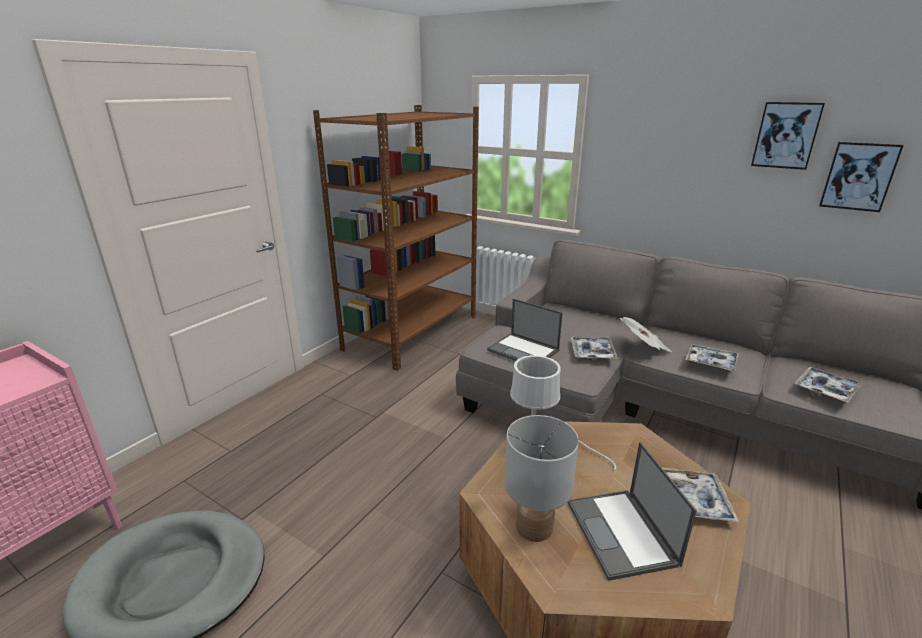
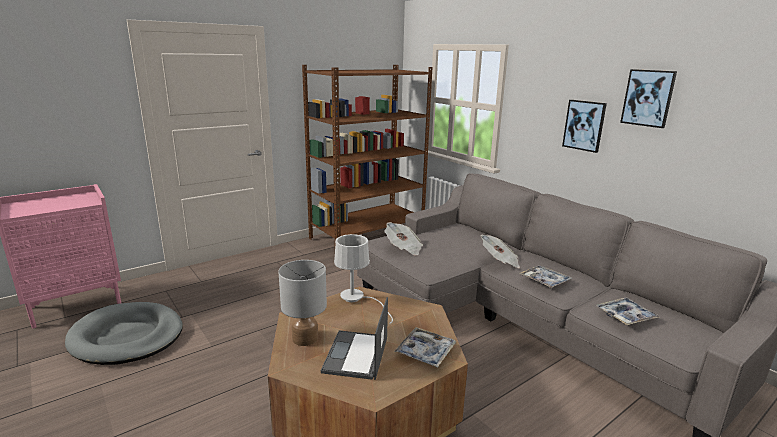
camera: 20 degrees right, 5 degrees down
(524, 350) = (404, 248): laptop -> newspaper
(592, 352) = (454, 258): tray -> none
(858, 176) = (707, 137): picture -> picture (584, 125)

